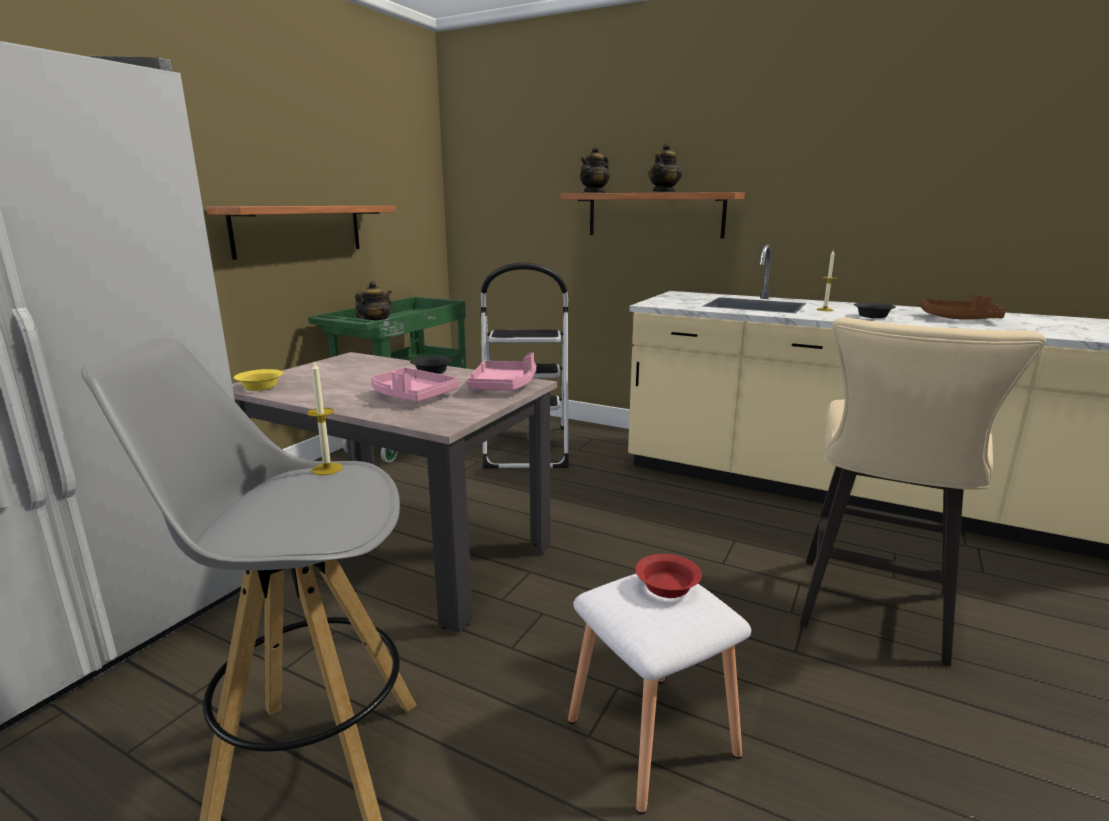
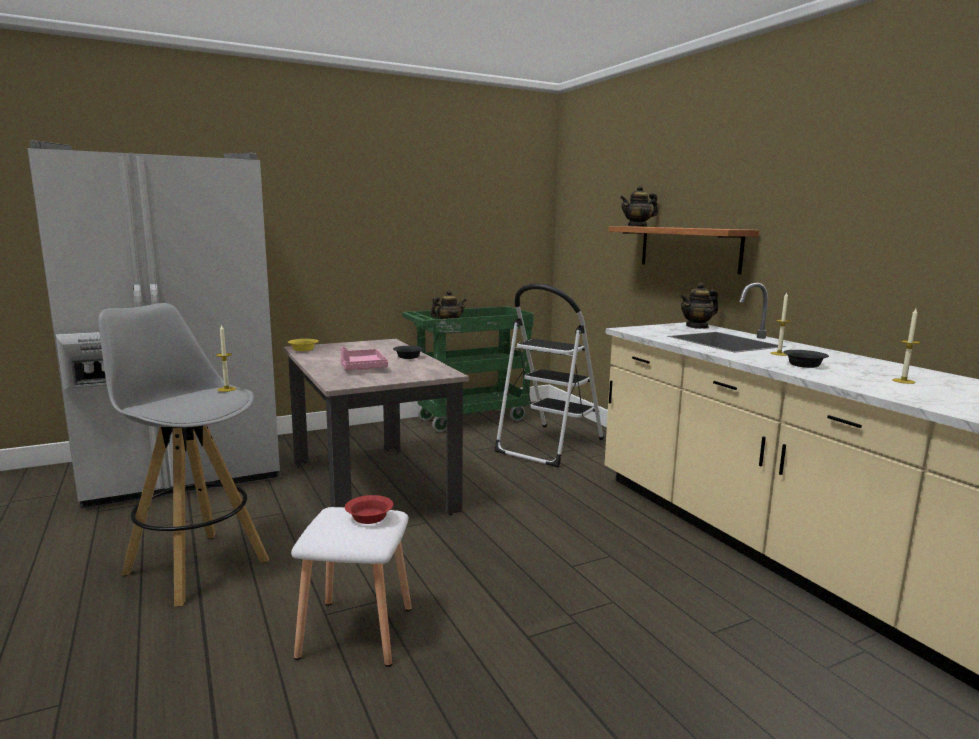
camera: 35 degrees right, 5 degrees down
(299, 230) = (406, 249): shelf -> none
(503, 386) = (426, 372): pink tray -> none
(664, 192) = (685, 227): teapot -> teapot (697, 326)
(872, 615) = (637, 645): beige stool -> none
(959, 319) = (903, 381): brown tray -> candle

